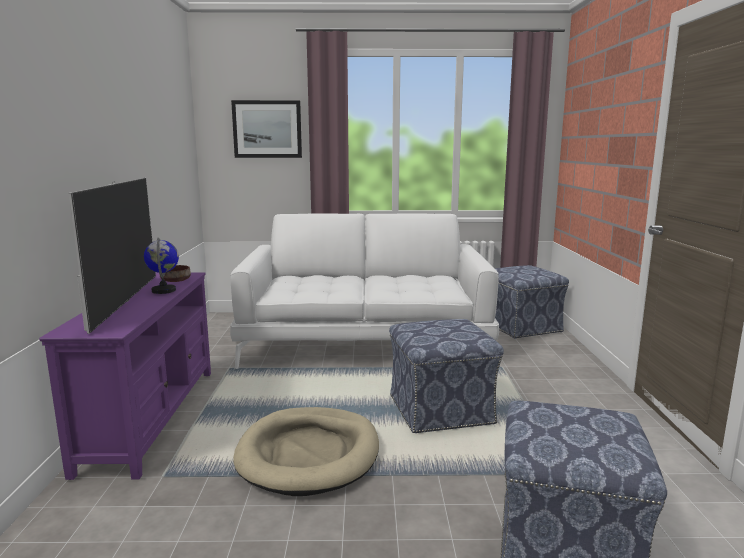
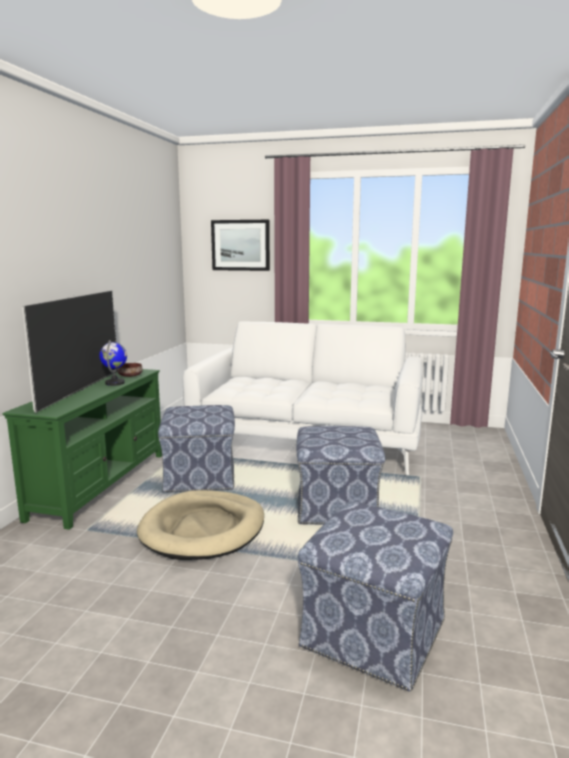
camera: 15 degrees right, 0 degrees up
(151, 417) = (100, 485): purple tv stand -> green tv stand
(520, 326) = (466, 440): ottoman -> ottoman (200, 477)

